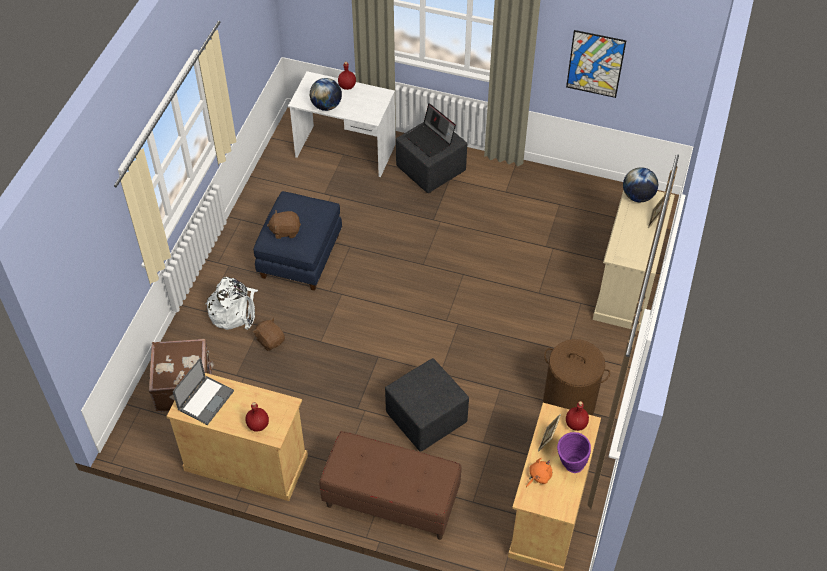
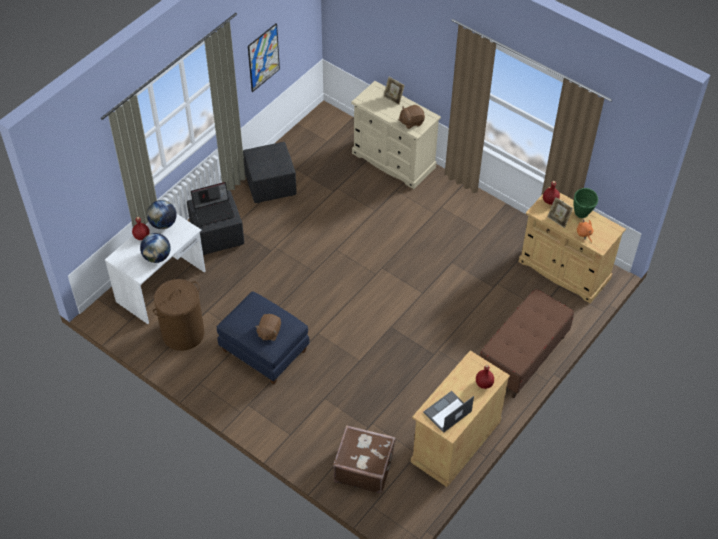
camera: 70 degrees left, 0 degrees up
(206, 399) = (447, 412): laptop -> laptop turned 90 degrees counterclockwise
(234, 310) = (299, 413): white backpack -> none
(270, 340) = (343, 395): brown plush toy -> brown plush toy (411, 122)
(427, 419) = (461, 314): black ottoman -> black ottoman (271, 185)
(569, 404) = (481, 228): brown laundry basket -> brown laundry basket (183, 333)
(570, 466) = (582, 215): purple vase -> green vase
(637, 196) = (367, 99): globe -> globe (163, 224)

